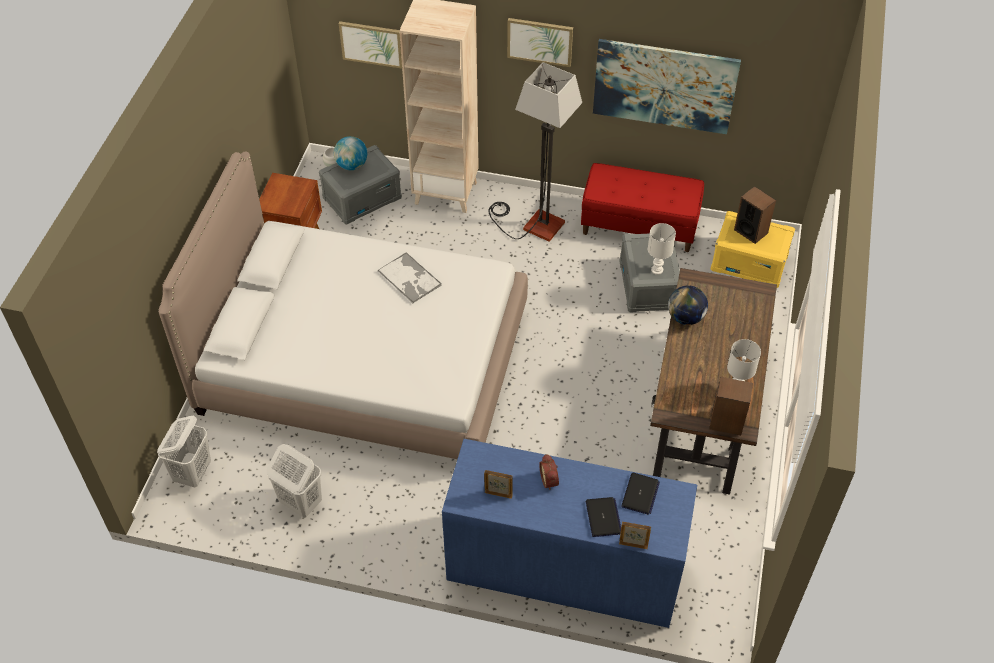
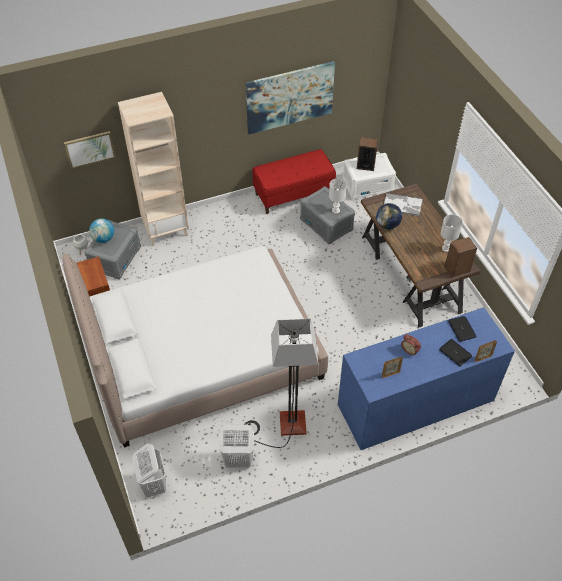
camera: 35 degrees left, 0 degrees up
(410, 278) = (213, 285): tray -> tray (402, 205)
(532, 224) = (233, 222): floor lamp -> floor lamp (283, 426)
(540, 41) = (207, 100): picture -> none
(749, 262) = (367, 185): yellow storage box -> white storage box

